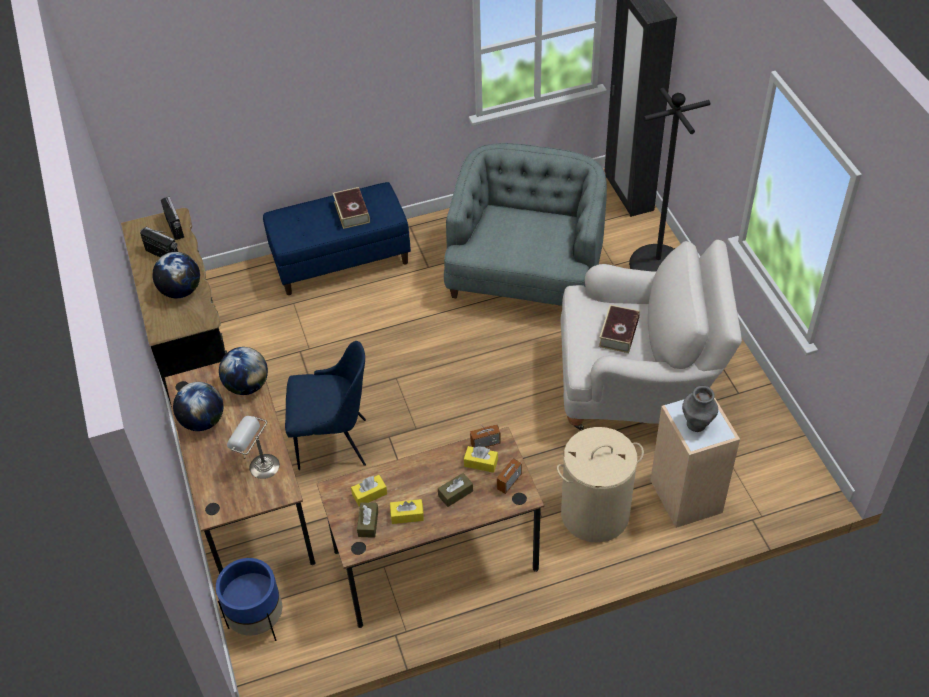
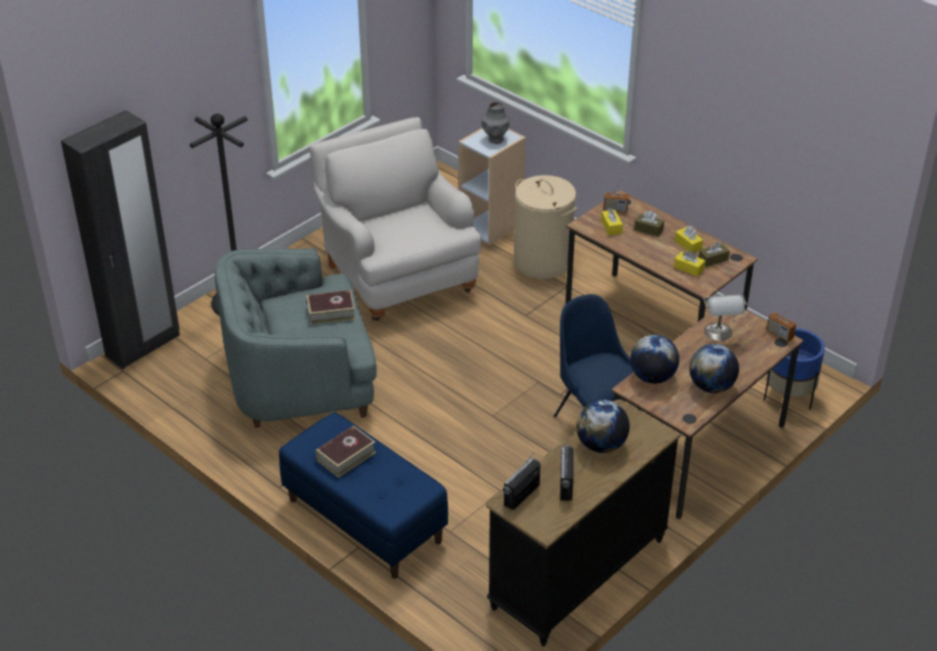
camera: 120 degrees left, 10 degrees down
(485, 443) = (592, 230): radio -> radio (779, 334)
(619, 333) = (408, 222): book -> book (331, 312)

